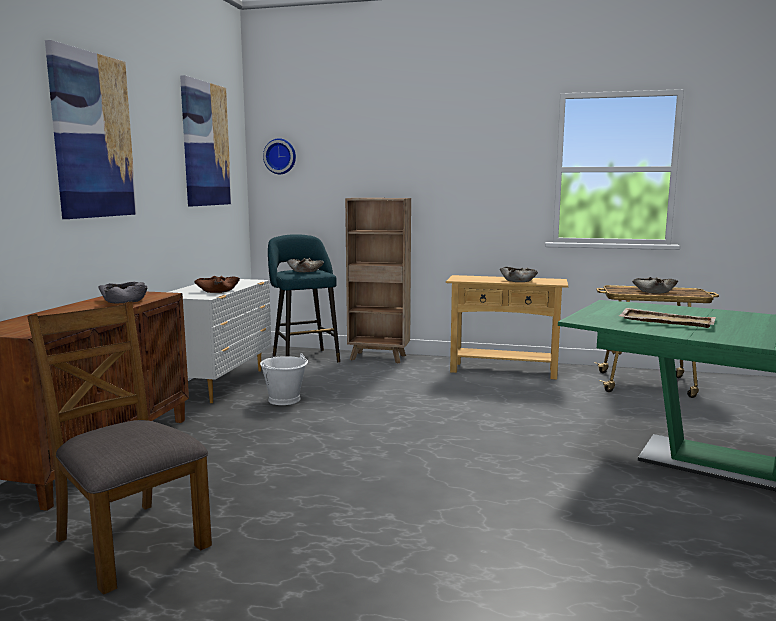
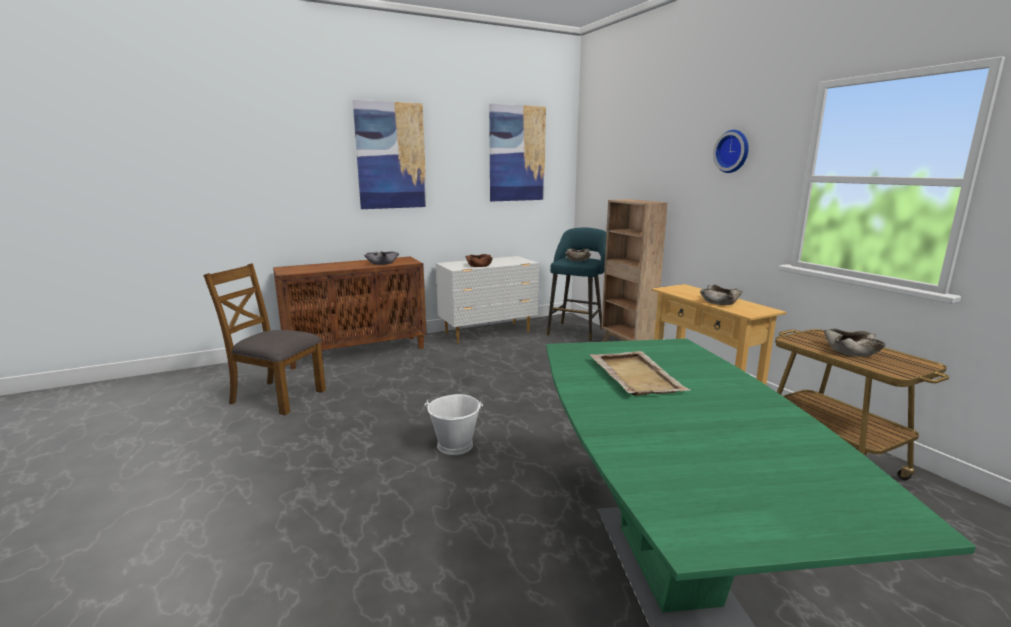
camera: 50 degrees right, 5 degrees up
(130, 542) = (276, 397): brown chair -> brown chair turned 75 degrees counterclockwise
(280, 156) = (593, 160): wall clock -> wall clock (733, 151)
(285, 400) = (494, 355): white bucket -> white bucket (455, 445)

